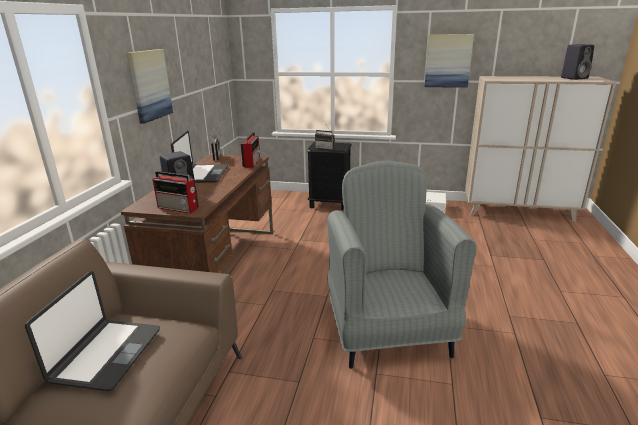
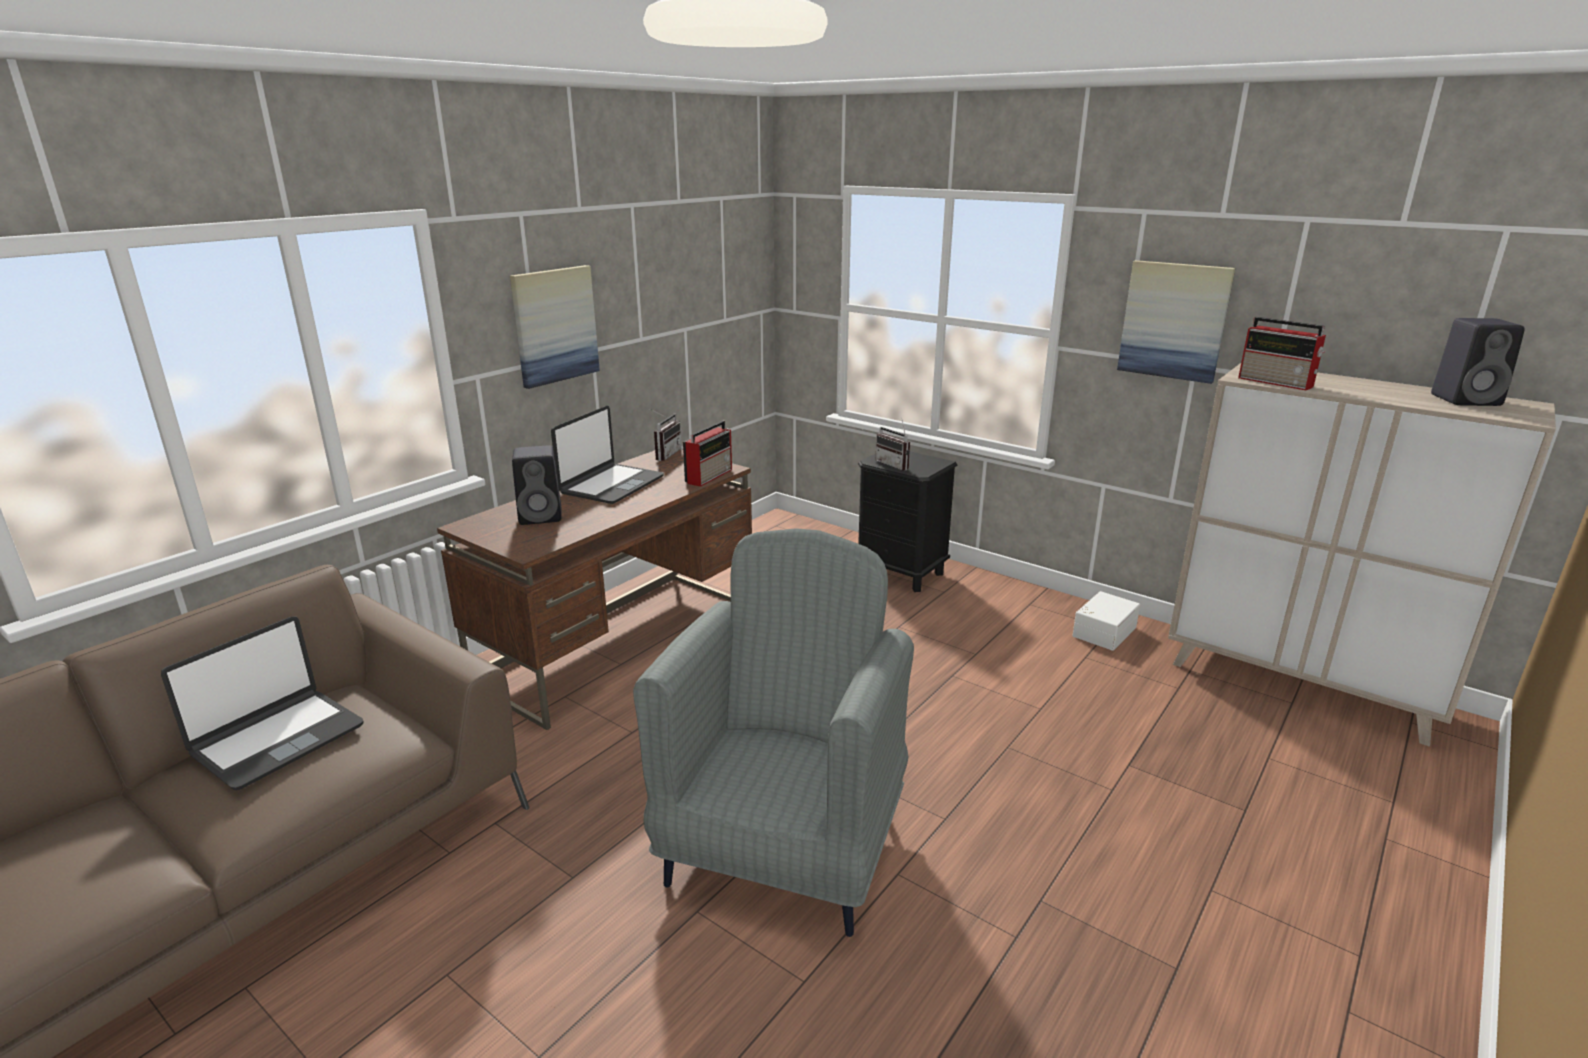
camera: 25 degrees right, 0 degrees up
(179, 208) = (511, 540): radio -> radio (1277, 382)

